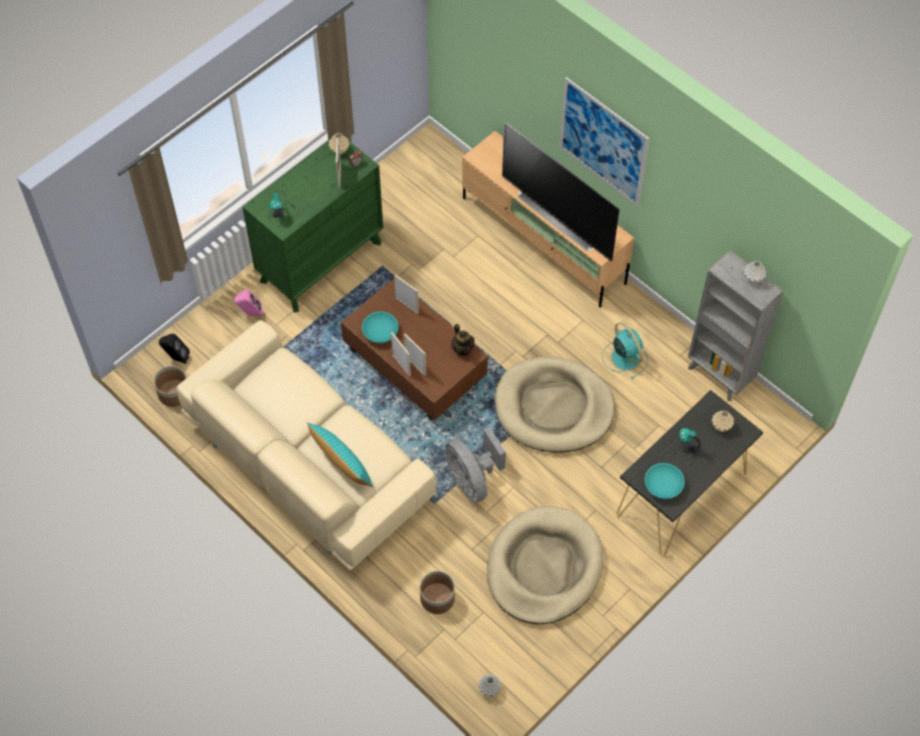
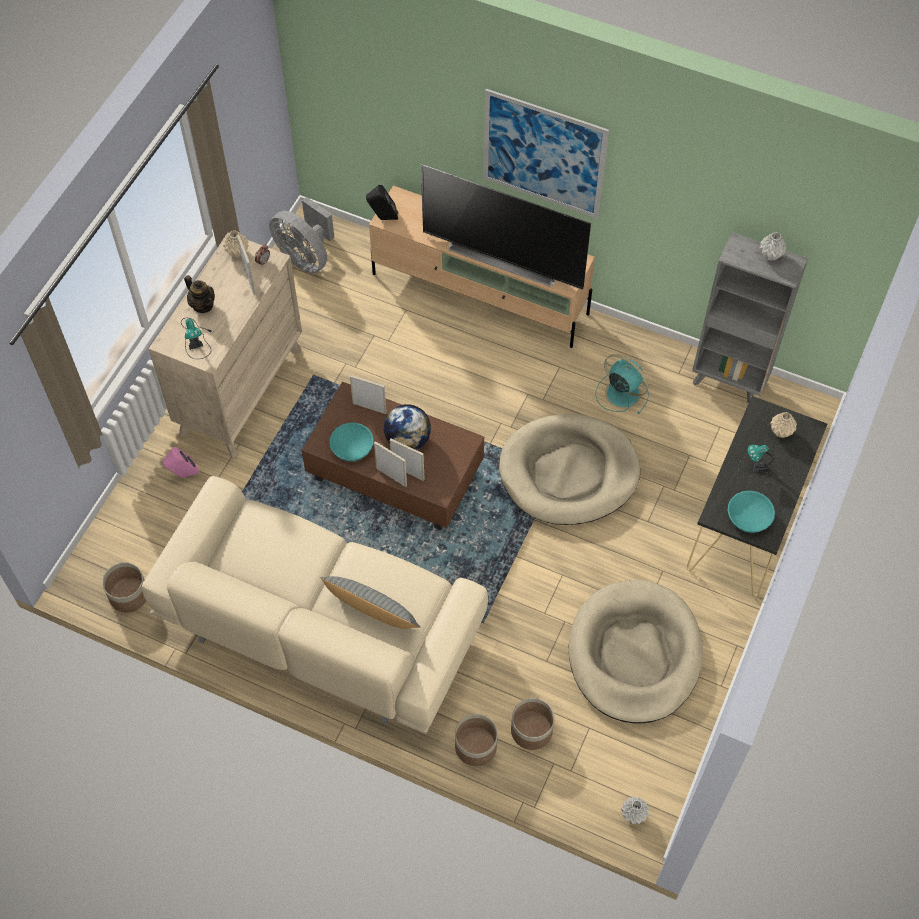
camera: 20 degrees left, 0 degrees up
(176, 358) = (115, 553): black speaker -> black speaker (383, 218)
(320, 261) = (241, 391): green dresser -> beige dresser
(341, 463) = (372, 611): turquoise pillow -> grey pillow
(388, 595) = (475, 746): none -> planter
(426, 340) = (407, 440): none -> globe
(463, 349) = (453, 437): teapot -> teapot (203, 305)
(472, 479) = (513, 581): grey fan -> grey fan (305, 257)

